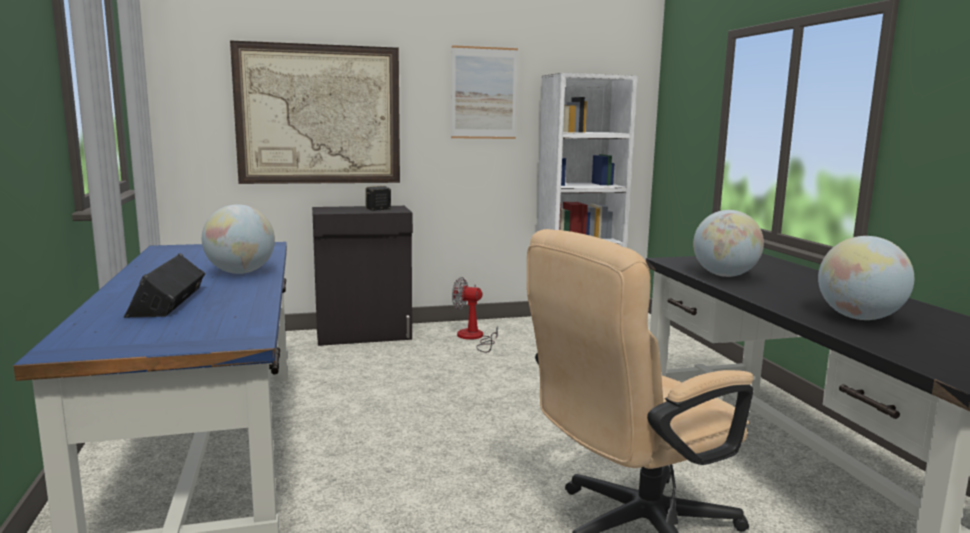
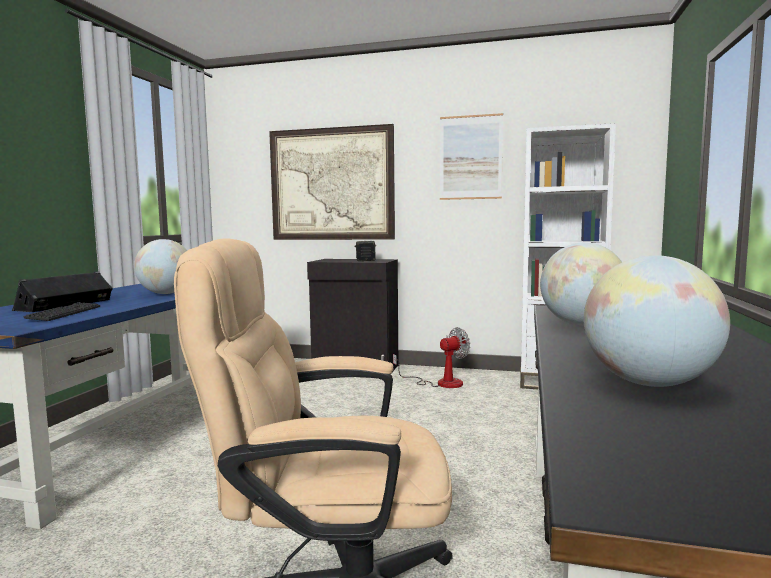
camera: 30 degrees right, 5 degrees down
(219, 313) = (64, 313): none -> keyboard
(473, 338) = (440, 383): fan -> fan turned 105 degrees clockwise

